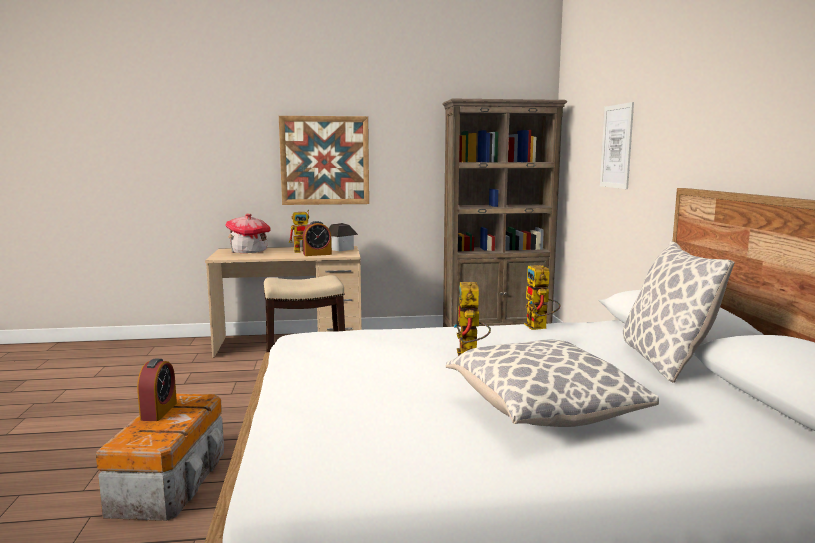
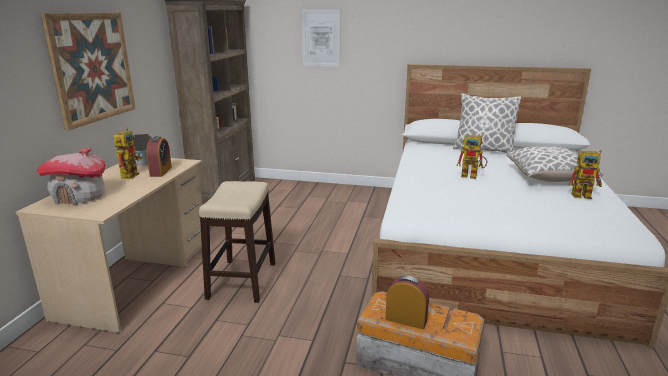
camera: 70 degrees left, 10 degrees up
(539, 328) = (420, 156): toy robot -> toy robot (585, 195)

